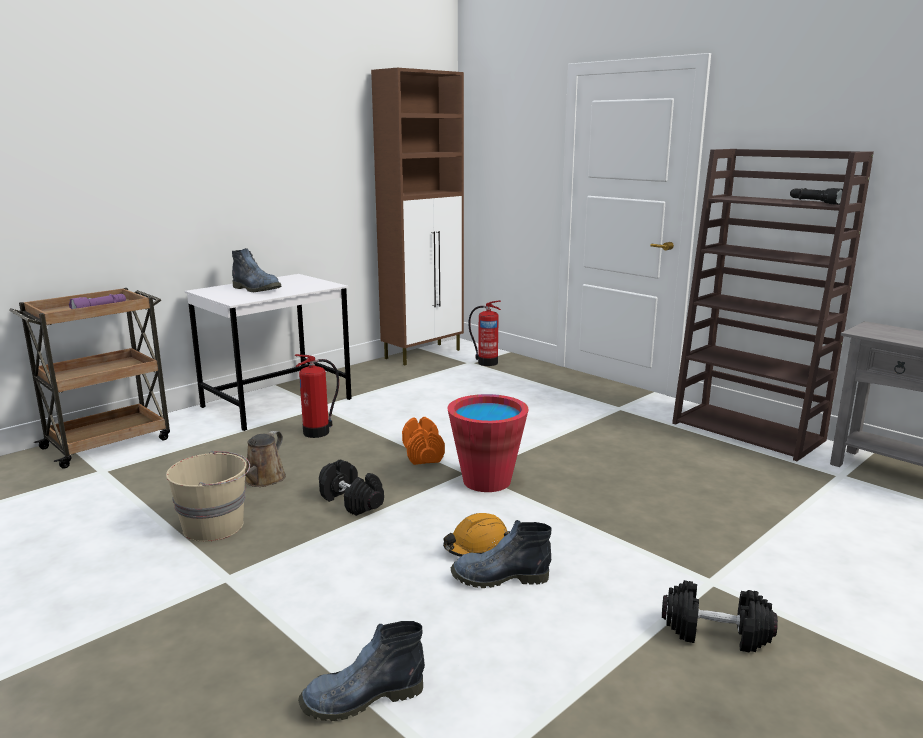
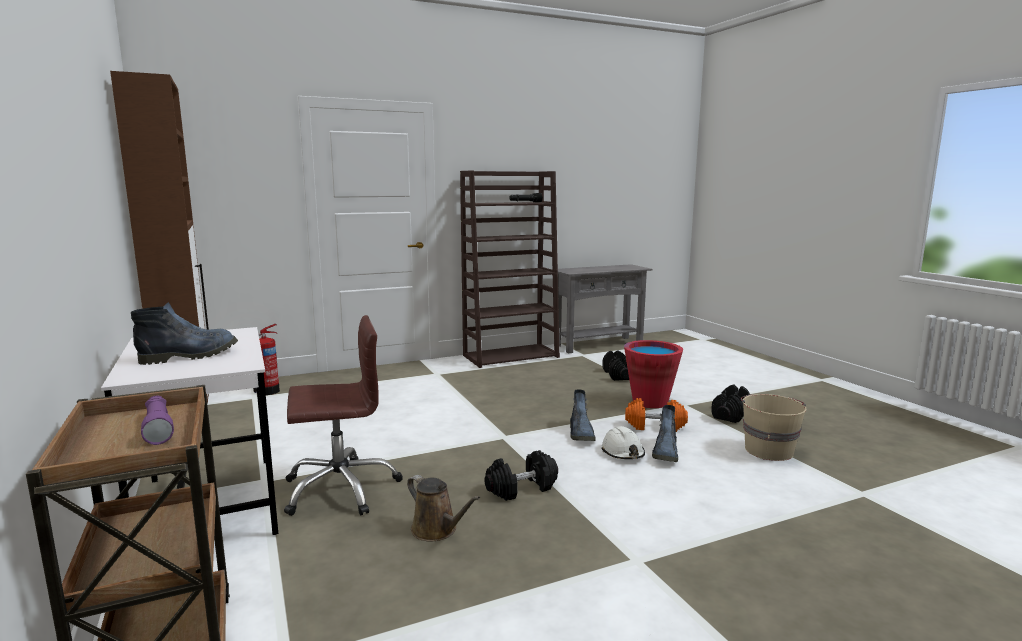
camera: 70 degrees left, 5 degrees down
(215, 526) = (528, 564): beige bucket -> beige bucket (768, 450)
(318, 432) = (340, 488): fire extinguisher -> brown office chair
(361, 699) = (800, 515): boot -> boot (581, 434)
(423, 454) = (450, 447): orange dumbbell -> orange dumbbell (655, 426)
(477, 547) = (623, 453): orange hard hat -> white hard hat
(486, 481) = (523, 433): red bucket -> red bucket (650, 402)
(781, 514) = (618, 375): none -> black dumbbell

